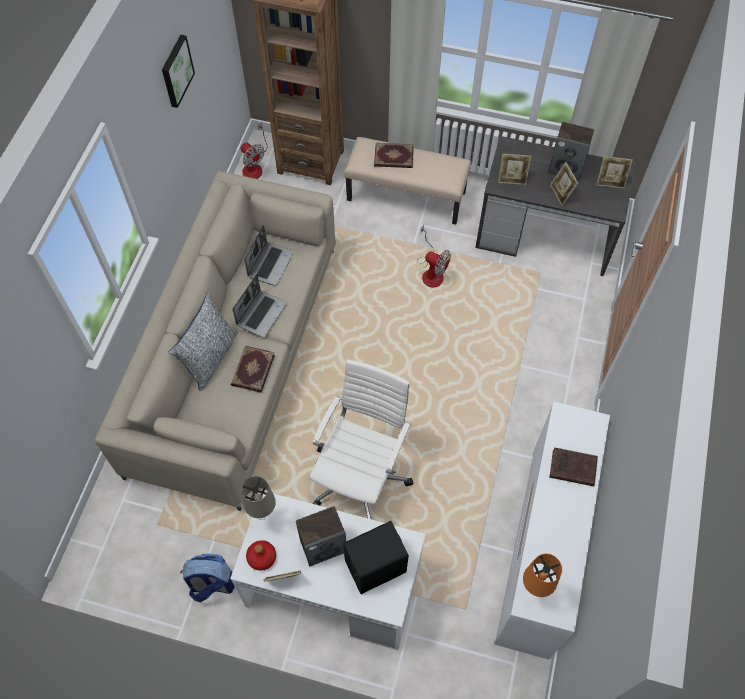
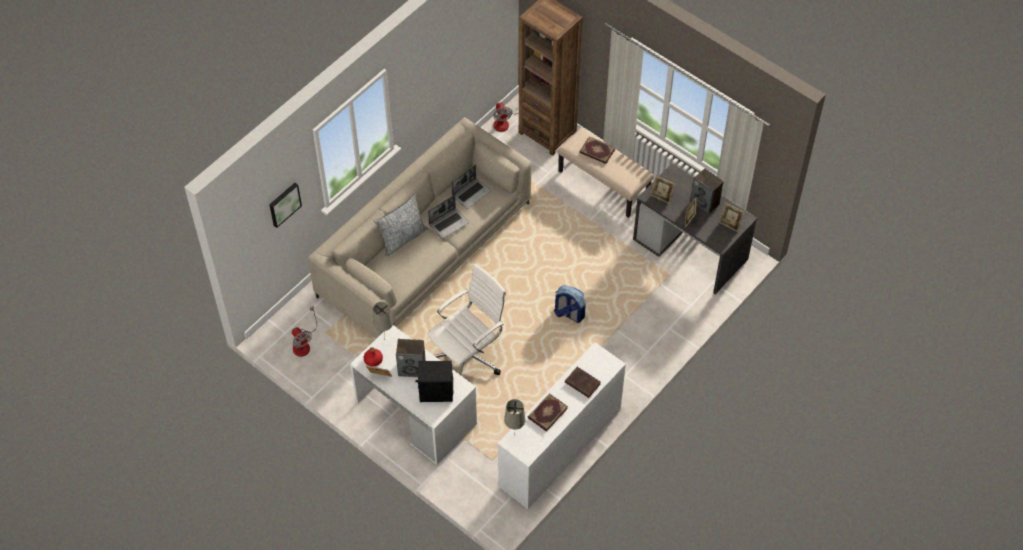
camera: 25 degrees right, 5 degrees down
(176, 71) = (451, 46): picture -> picture (284, 204)
(212, 584) = (342, 381): backpack -> backpack (568, 314)
(252, 370) = (425, 256): book -> book (547, 412)
(431, 272) = (591, 244): fan -> fan (303, 343)
(530, 595) = (514, 438): orange table lamp -> beige table lamp

